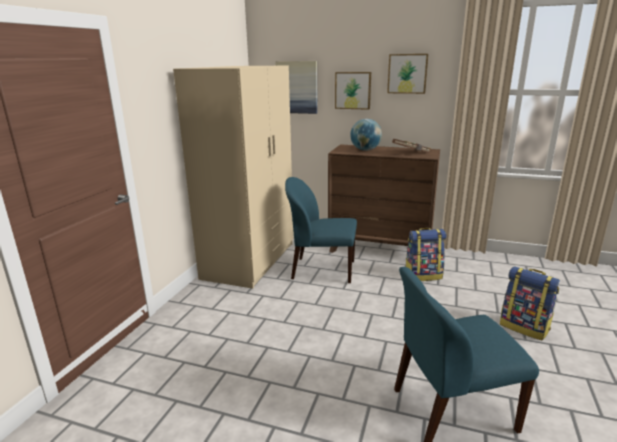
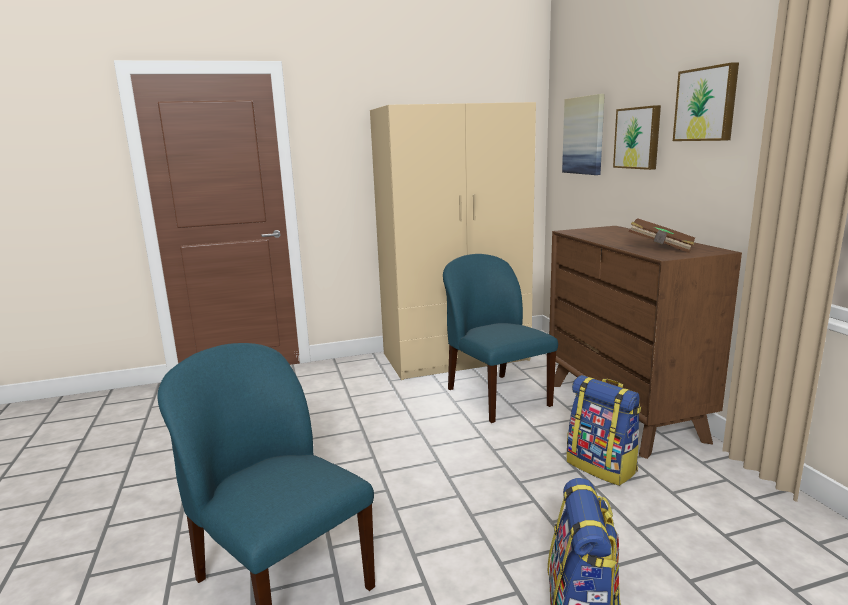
camera: 55 degrees right, 5 degrees down
(365, 150) = (613, 235): globe -> none

